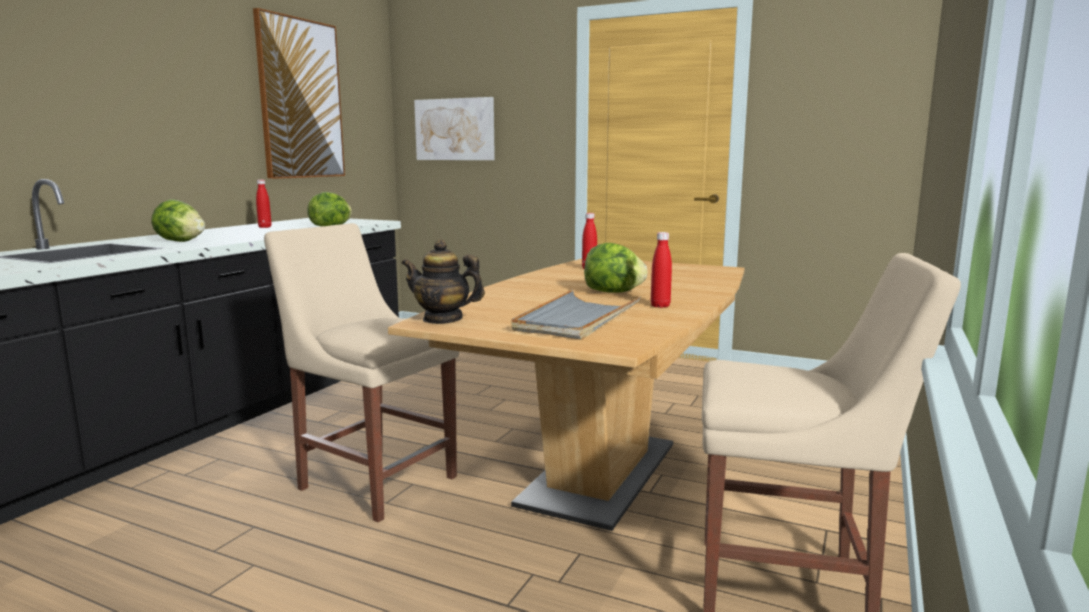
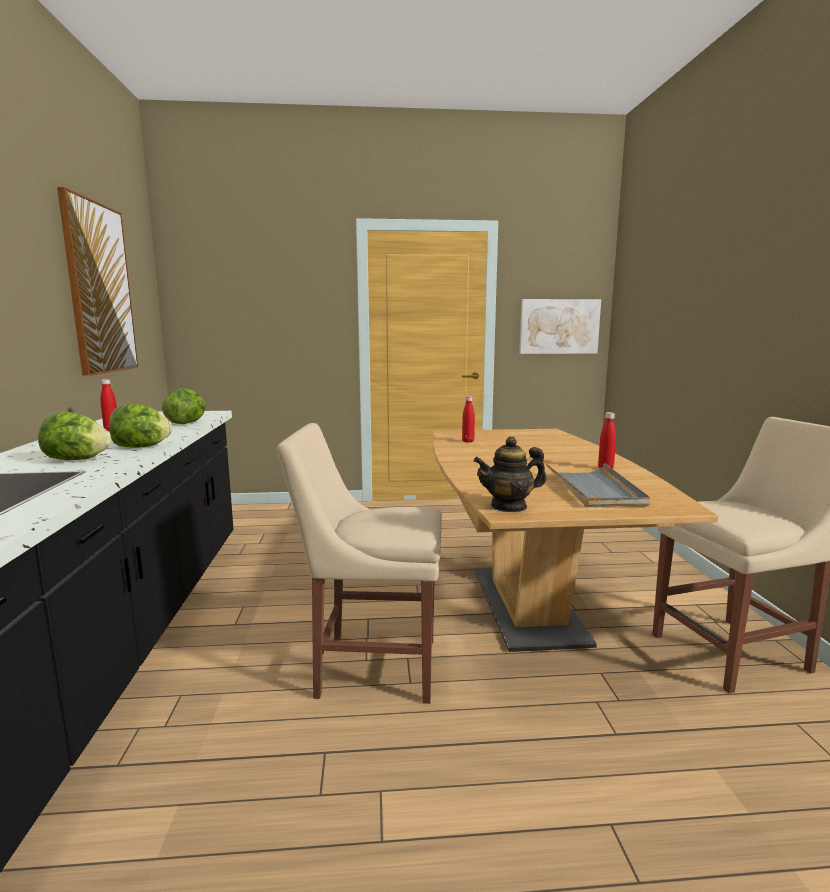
camera: 30 degrees left, 0 degrees up
(455, 129) = (235, 319): picture -> picture (559, 326)
(613, 292) = (545, 461): lettuce -> lettuce (141, 447)

